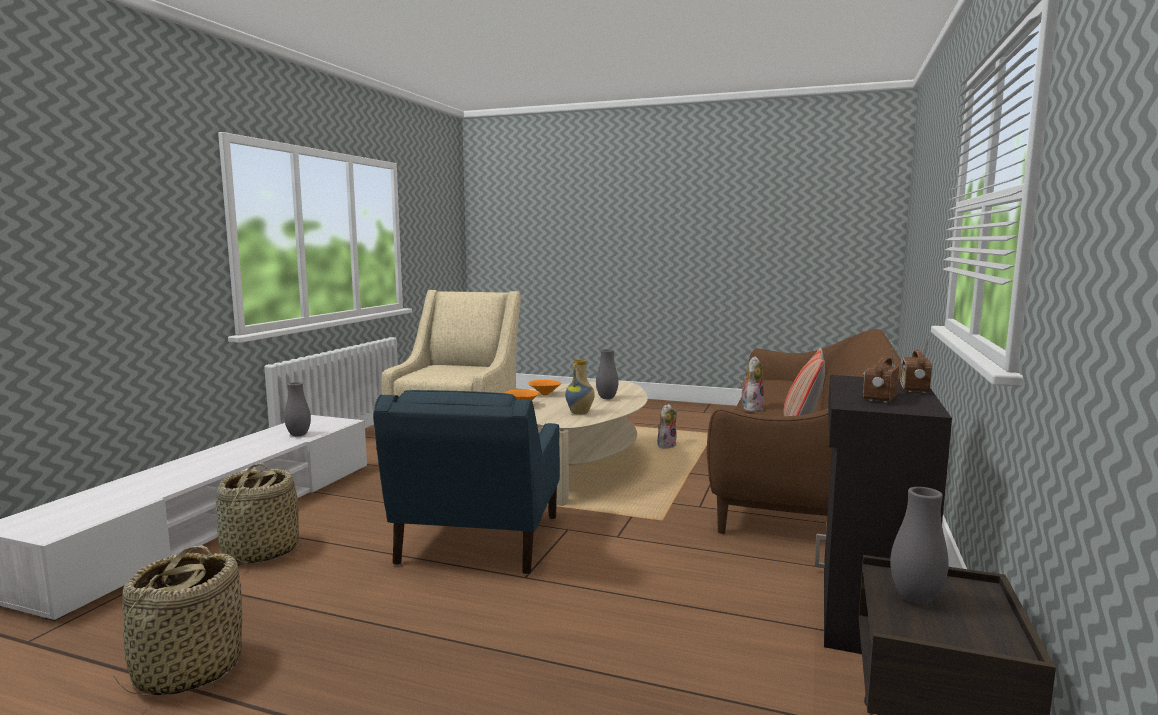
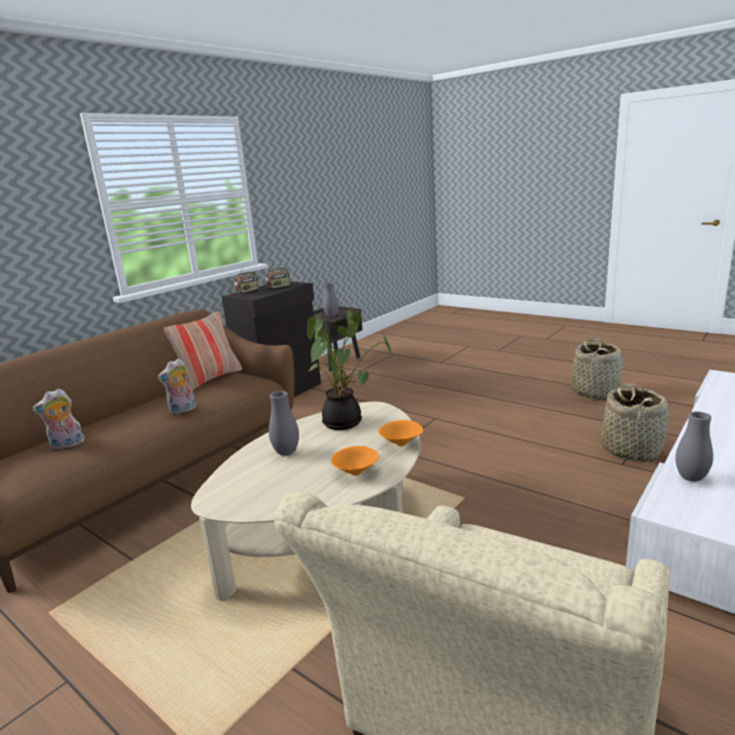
camera: 160 degrees left, 10 degrees up
(478, 542) = (462, 443): blue armchair -> none
(580, 413) = (346, 422): vase -> potted plant
(666, 446) = (167, 579): plush toy -> plush toy (67, 445)

